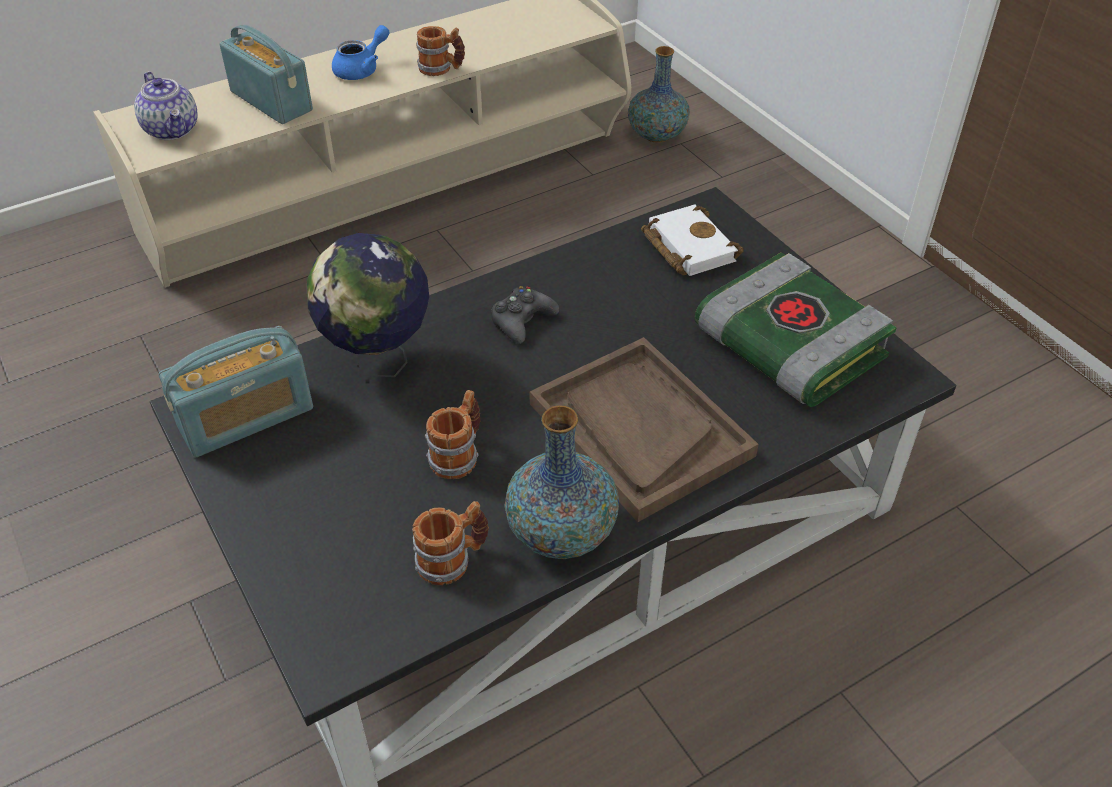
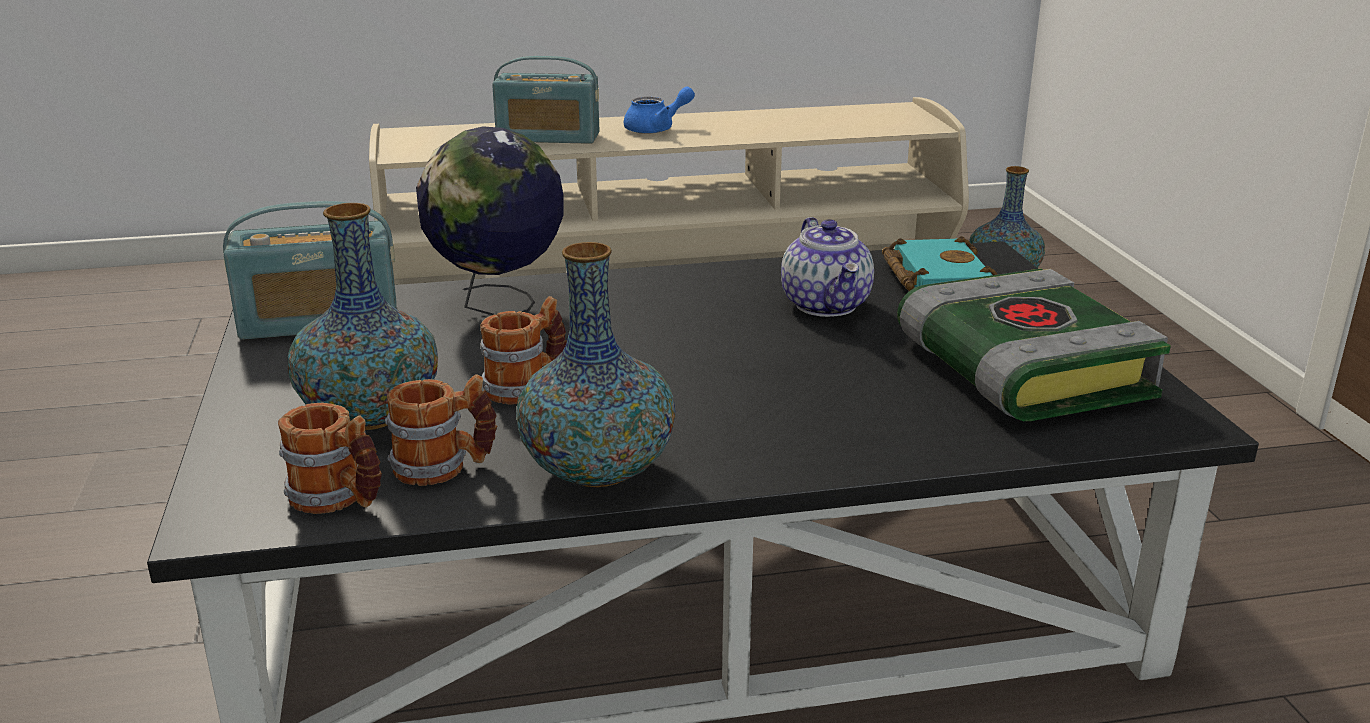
camera: 20 degrees right, 20 degrees down
(172, 130) = (436, 143): teapot -> teapot (827, 305)
(271, 101) = (548, 137): radio -> radio turned 120 degrees clockwise
(362, 519) = (370, 416): none -> vase
(441, 69) = (740, 136): mug -> mug (338, 499)
(522, 321) = (688, 302): black game controller -> none
(639, 429) = (767, 405): brown tray -> none
(686, 246) = (934, 277): white book -> turquoise book

